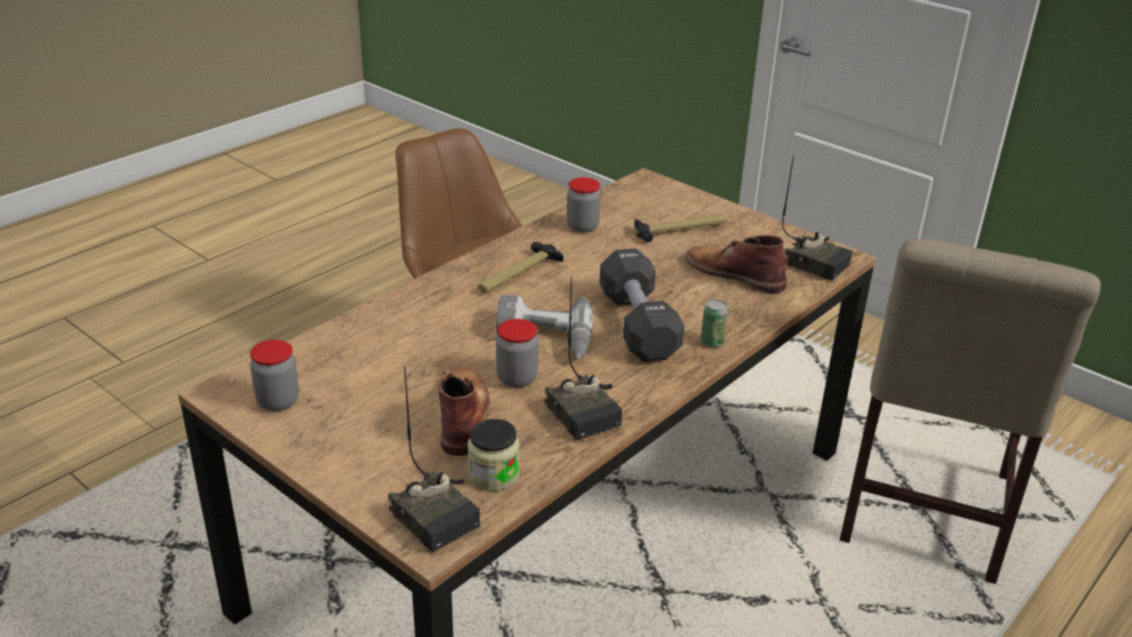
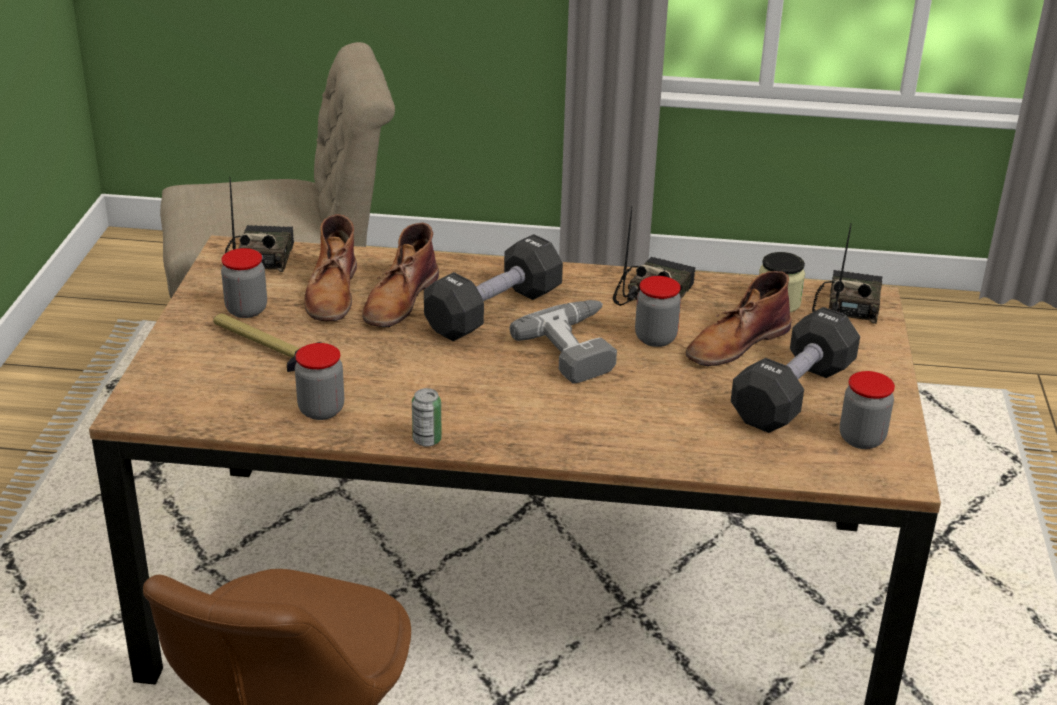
camera: 125 degrees left, 0 degrees up
(366, 402) = (792, 394): none -> black dumbbell
(518, 275) = (483, 407): hammer -> none
(697, 295) = (399, 299): none -> brown boot
(712, 342) = (476, 271): can -> can (427, 440)
(738, 238) = (246, 310): none -> jar

